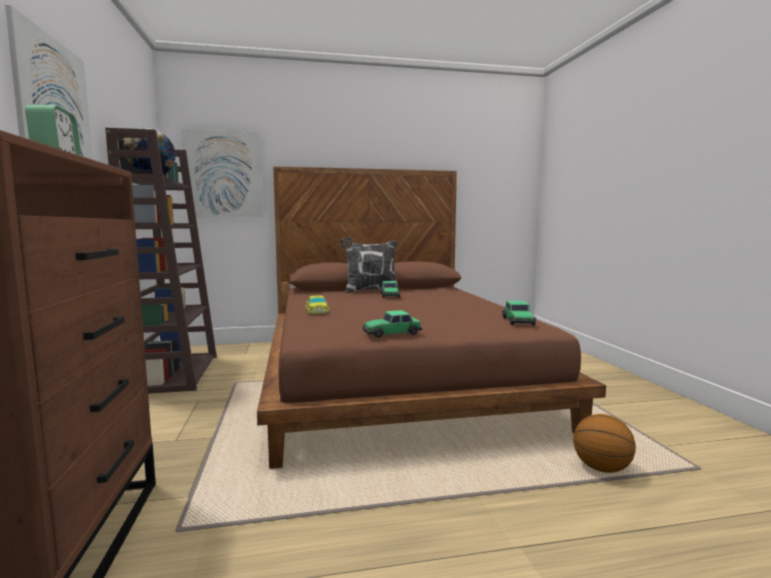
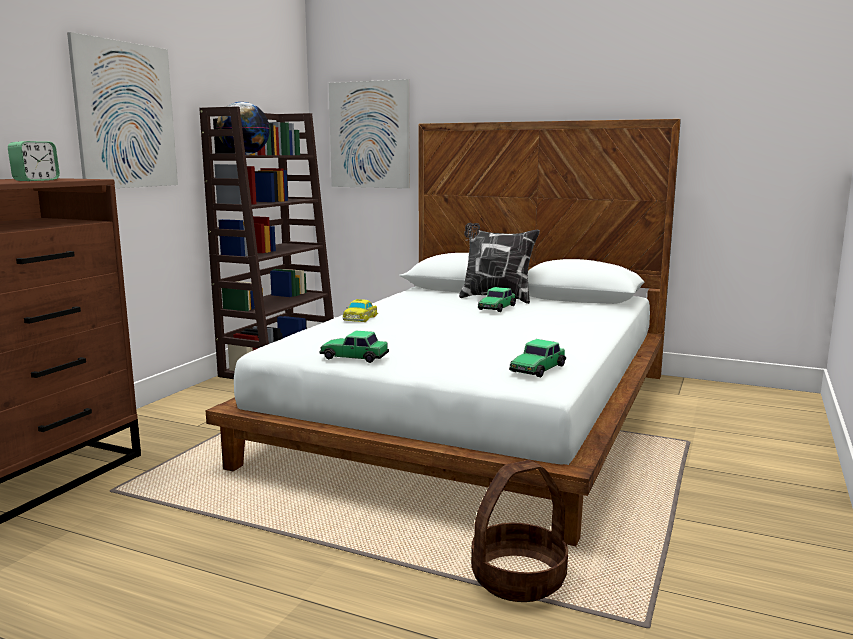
camera: 35 degrees right, 5 degrees up
(394, 377) = (477, 415): brown bed -> white bed
(601, 468) = (518, 578): basketball -> basket

